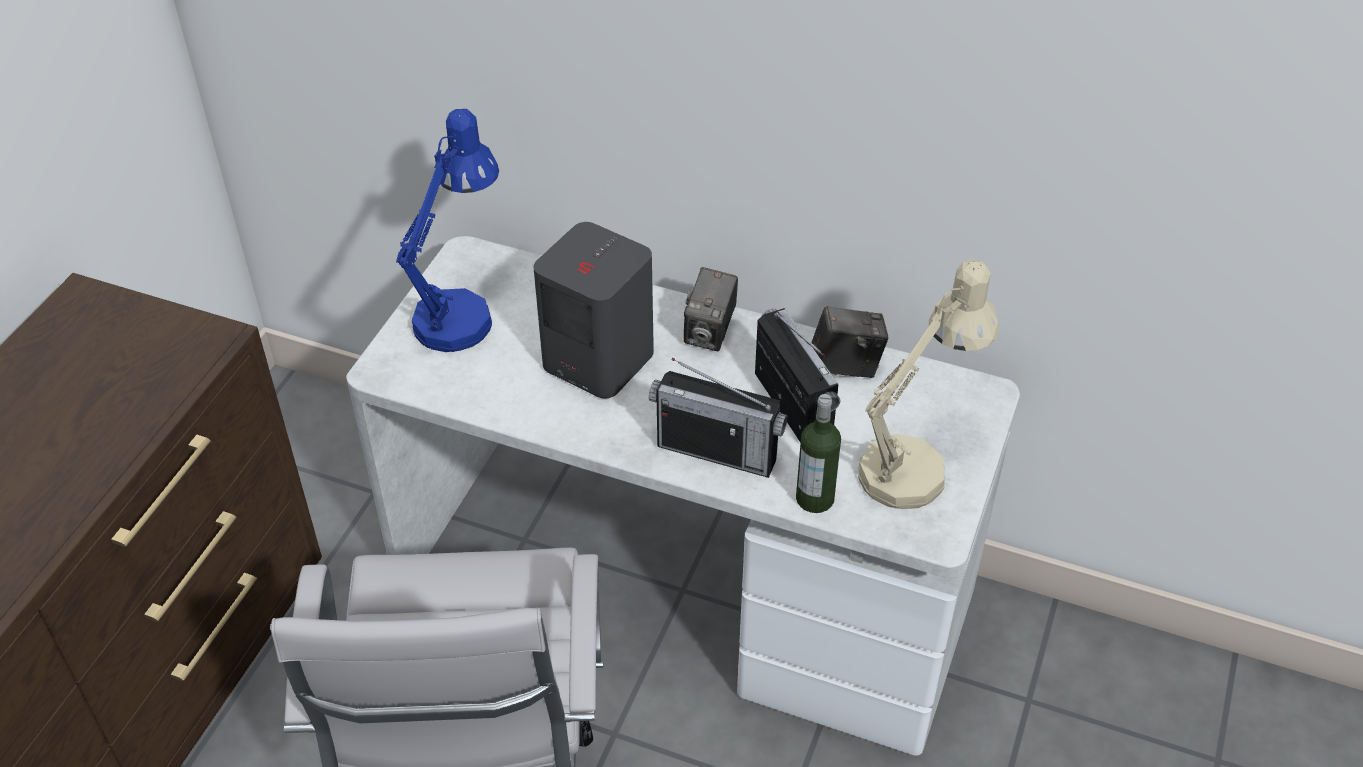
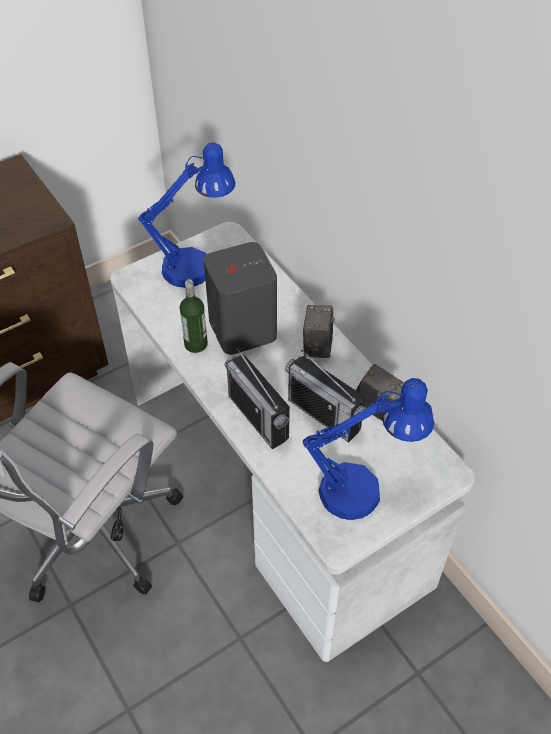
camera: 35 degrees right, 5 degrees up
(710, 332) = (317, 345): camera -> camera turned 135 degrees clockwise
(792, 407) = (324, 415): radio -> radio turned 120 degrees clockwise
(815, 498) = (286, 477): bottle -> bottle (196, 344)
(913, 464) = (363, 490): beige table lamp -> blue table lamp

